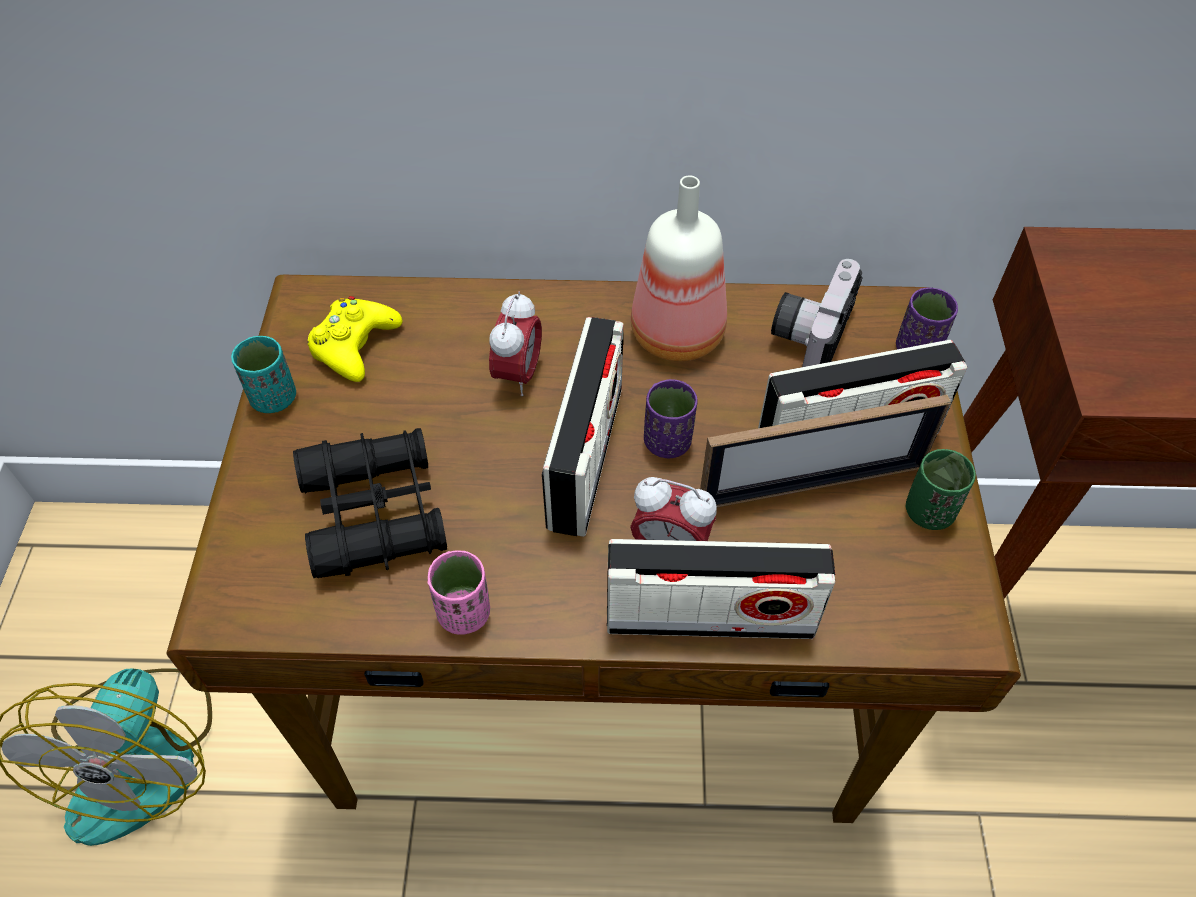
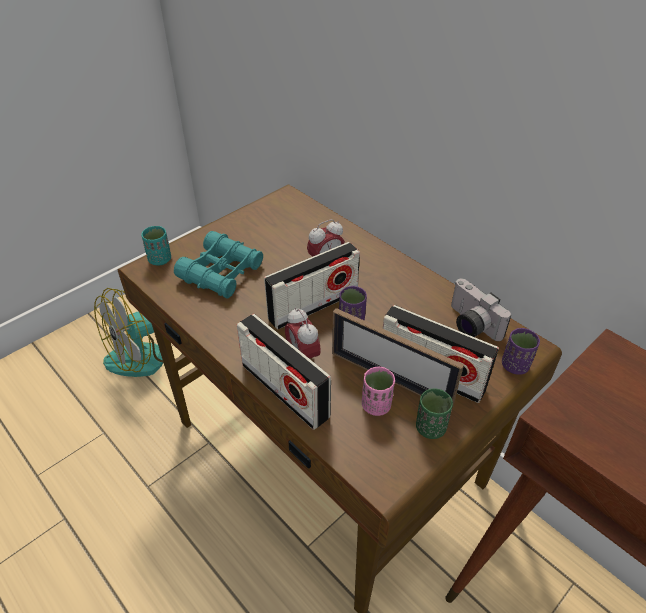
camera: 45 degrees right, 10 degrees down
(274, 398) = (237, 219): turquoise cup -> turquoise cup (160, 260)
(354, 346) = (283, 219): yellow game controller -> none
(375, 513) = (221, 272): black binoculars -> turquoise binoculars
(464, 613) = (207, 322): pink cup -> pink cup (376, 405)
(679, 333) = (409, 289): bottle -> none
(809, 331) = (469, 325): camera -> camera turned 105 degrees counterclockwise

